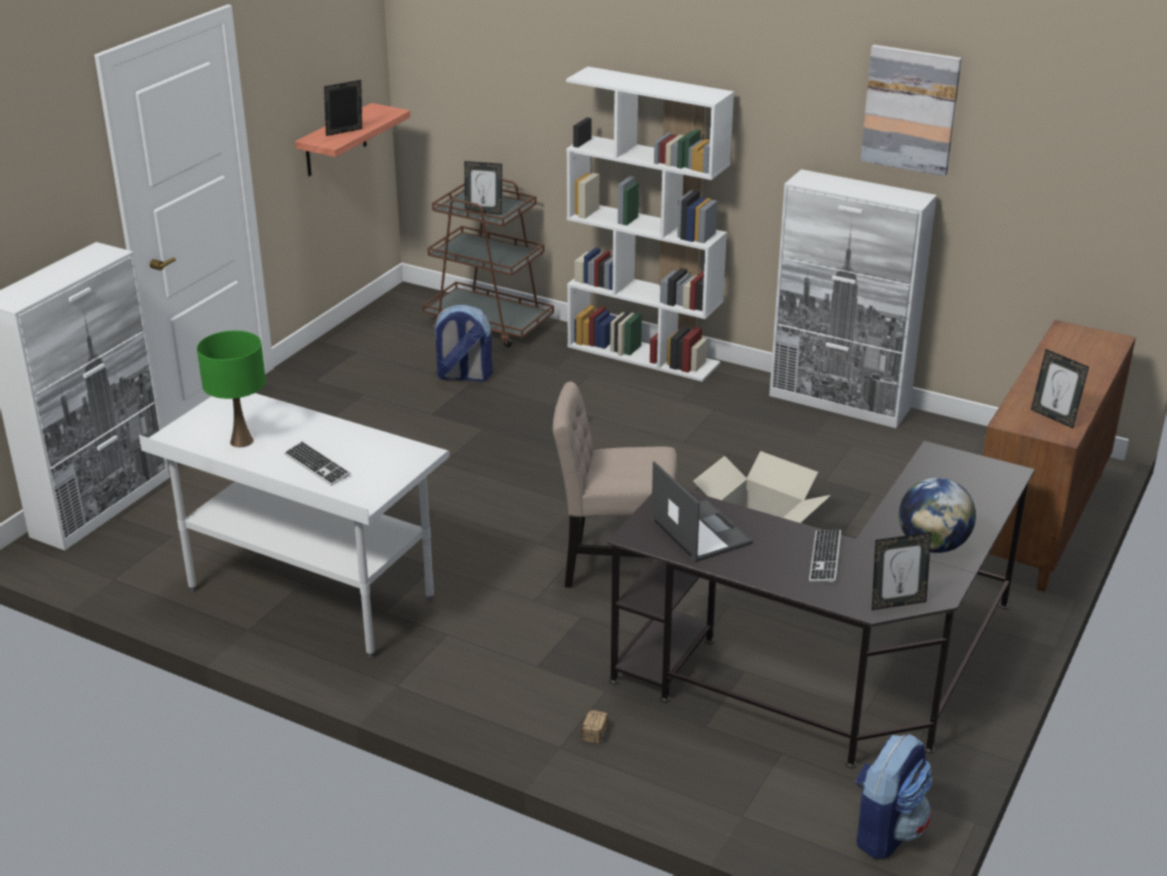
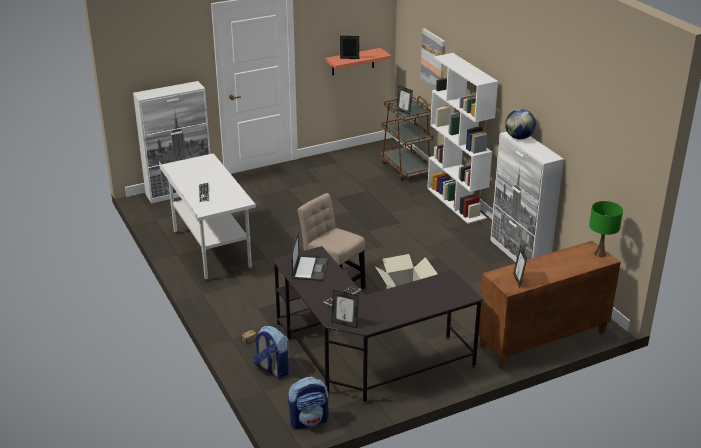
camera: 35 degrees right, 0 degrees up
(242, 441) = (191, 175): green table lamp -> green table lamp (600, 254)
(463, 376) = (367, 186): backpack -> backpack (272, 369)
(910, 109) = (558, 111): picture -> picture (433, 59)
(932, 545) = (391, 310): globe -> globe (519, 137)

